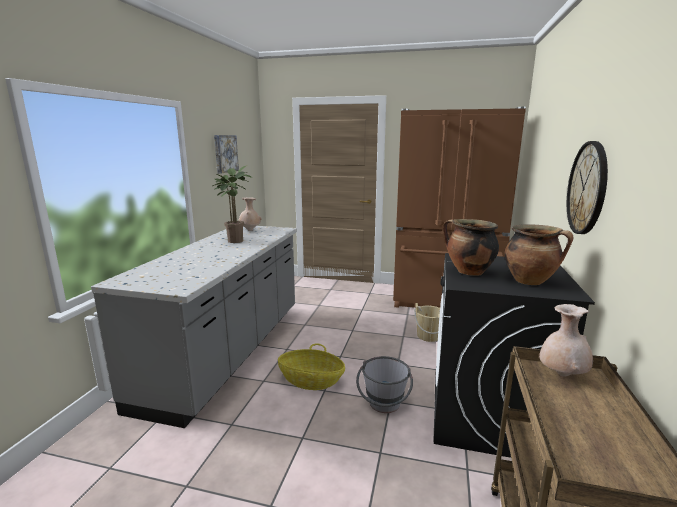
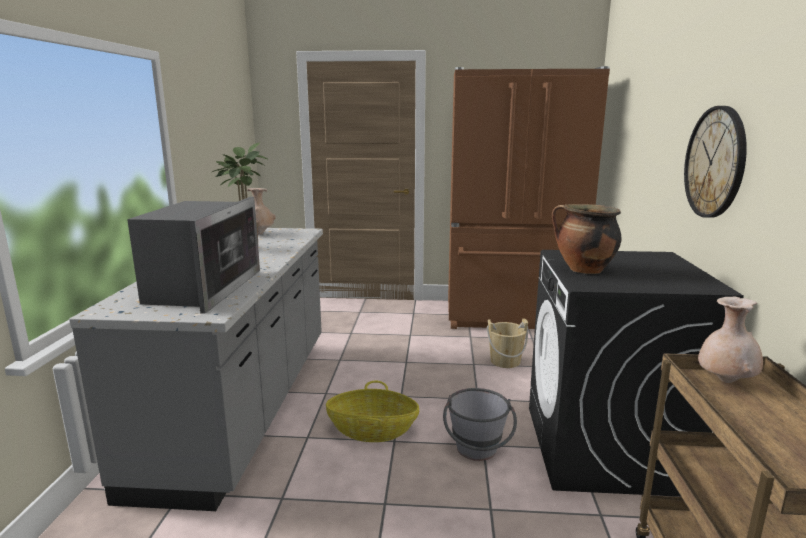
camera: 10 degrees left, 0 degrees up
(188, 269) = (203, 288): none -> microwave
(225, 153) = (212, 128): picture -> none
(530, 281) = (661, 277): cooking pot -> none

